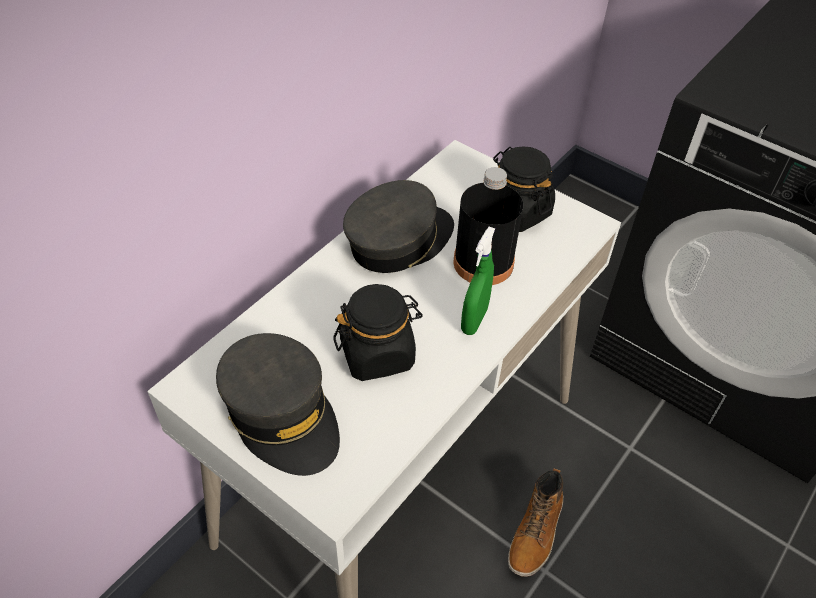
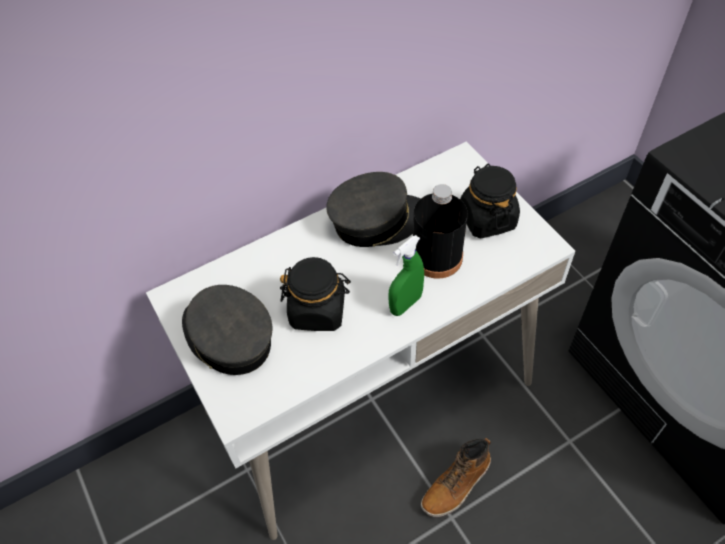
camera: 25 degrees right, 5 degrees up
(282, 414) = (228, 338): grey cap -> grey cap turned 150 degrees clockwise

